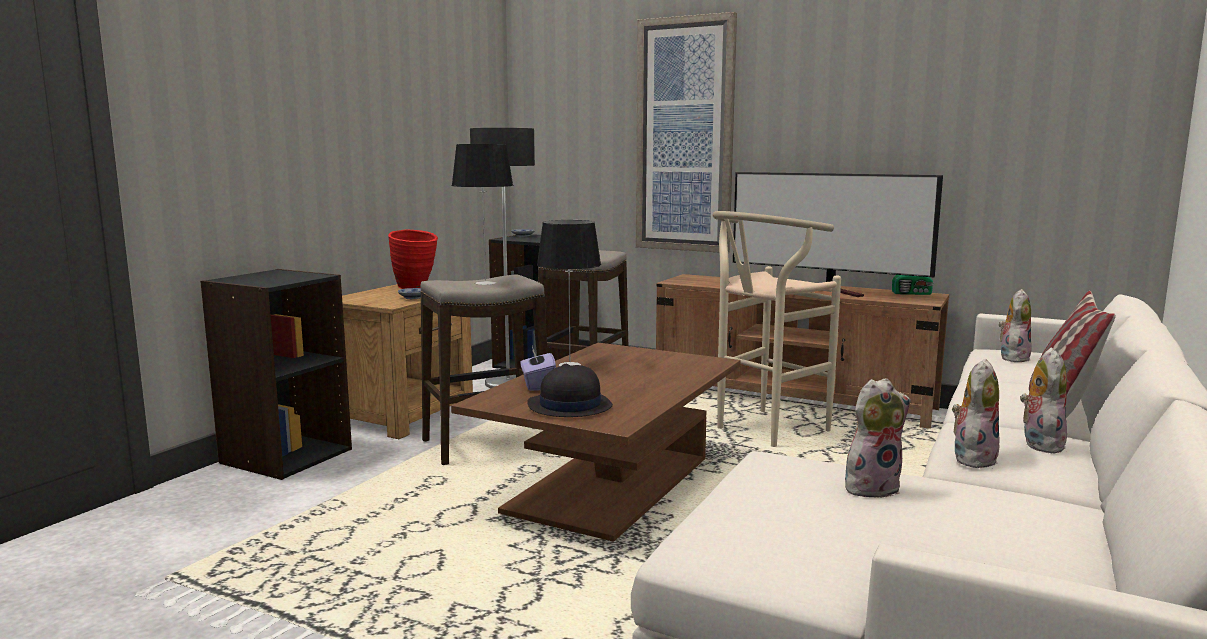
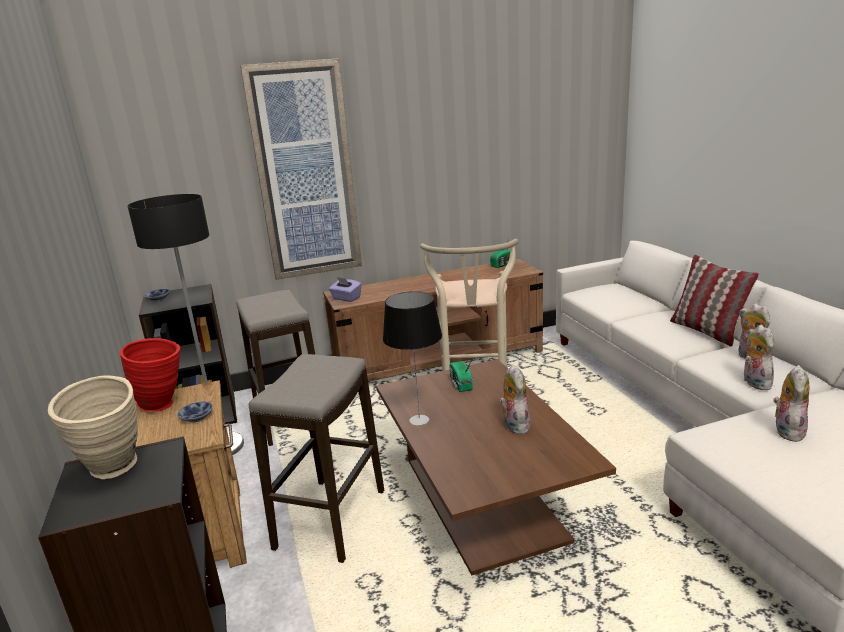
camera: 45 degrees left, 10 degrees up
(280, 275) = (114, 471): none -> beige vase
(485, 283) = (314, 378): table lamp -> none
(538, 385) = (452, 454): purple tissue box -> purple tissue box (346, 298)
(569, 406) = (522, 462): black hat -> none
(659, 361) = (460, 384): none -> radio
(829, 292) = (461, 279): television -> none
(1012, 358) = (604, 296): plush toy -> plush toy (514, 425)

